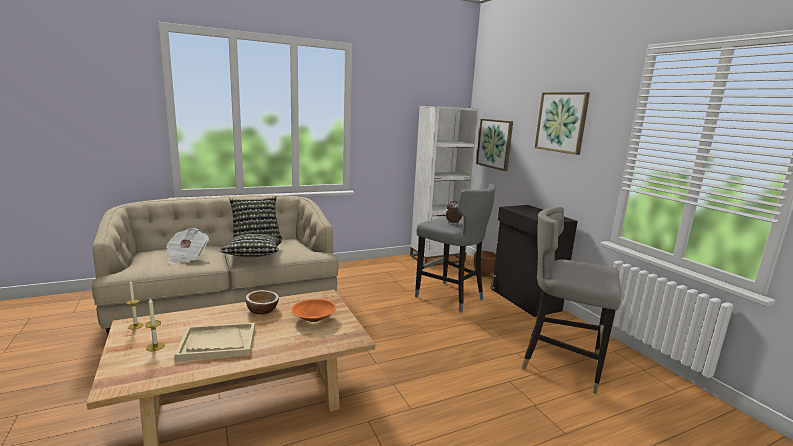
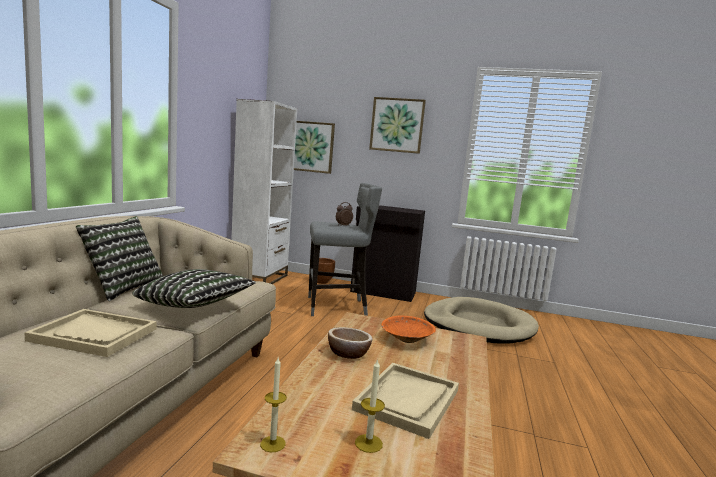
camera: 50 degrees left, 5 degrees down
(186, 256) = (95, 334): newspaper -> beige tray
(560, 364) = (478, 325): grey stool -> beige dog bed

